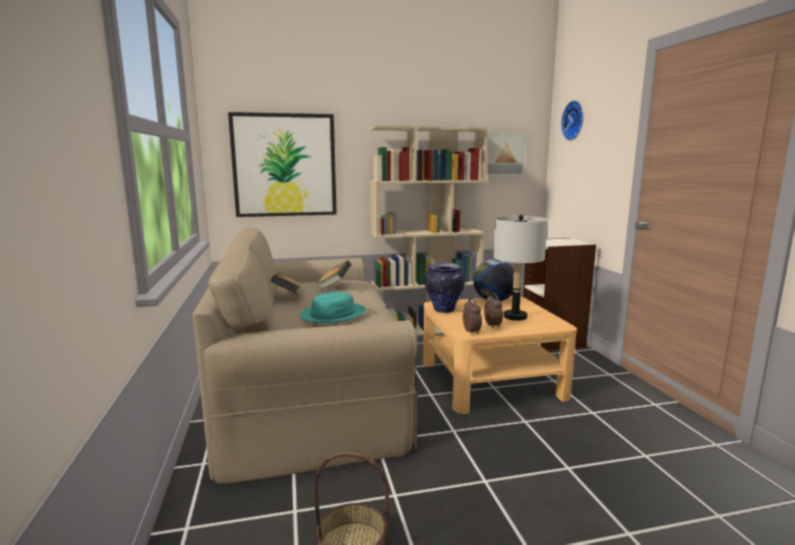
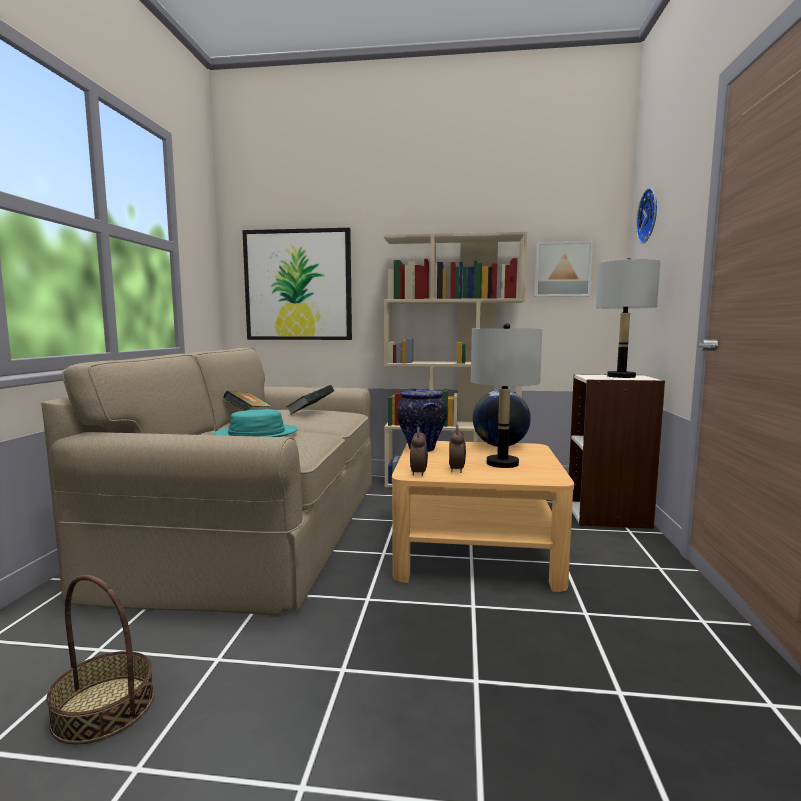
camera: 20 degrees right, 5 degrees down
(563, 241) = (621, 376): none -> grey table lamp

